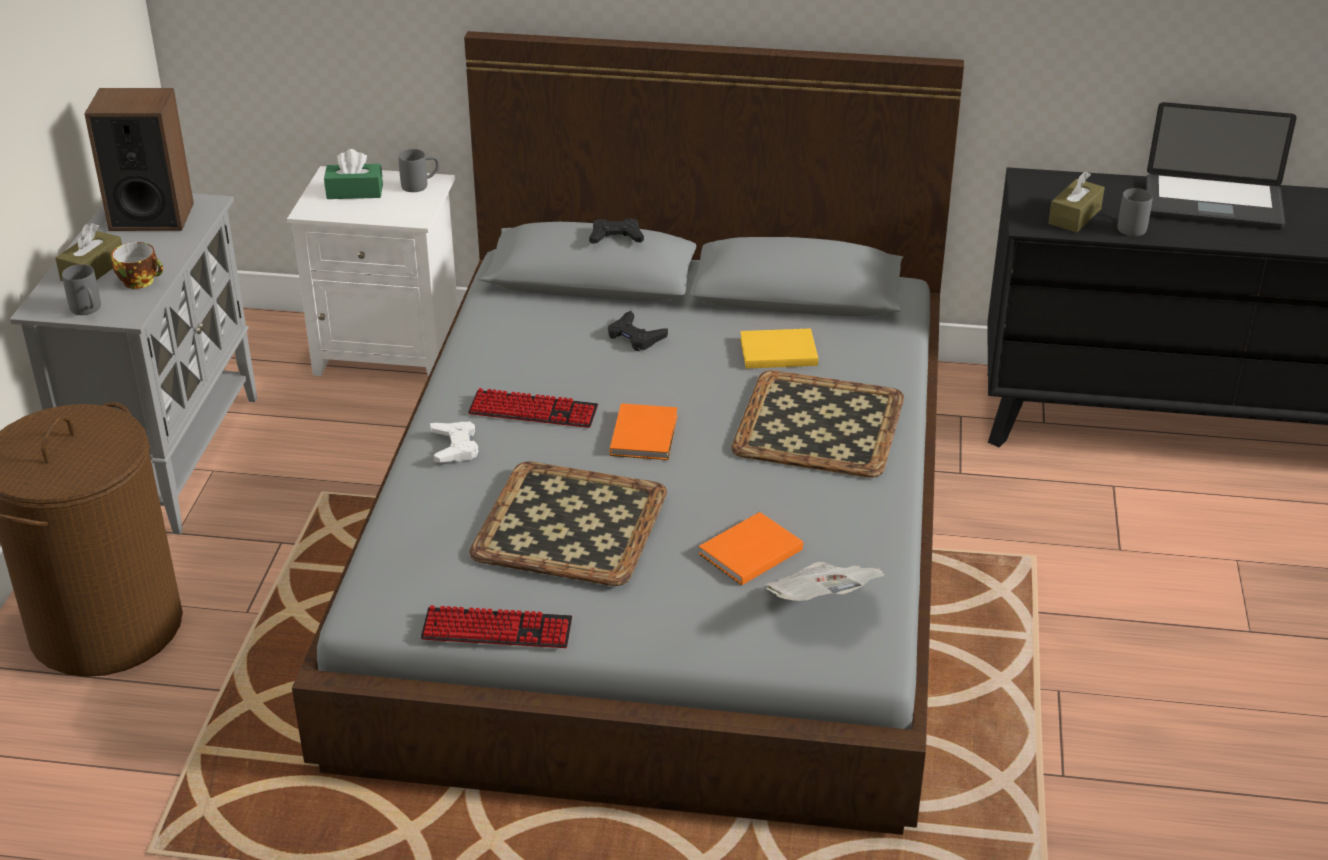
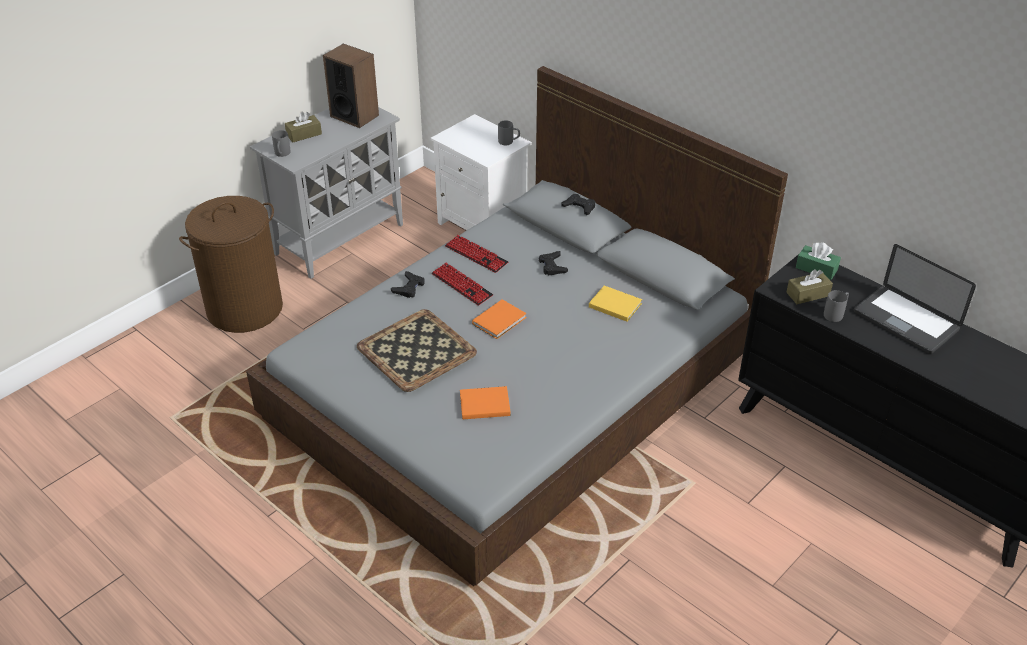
camera: 35 degrees right, 5 degrees up
(141, 281) = (317, 148): cup -> none
(354, 192) = (475, 134): green tissue box -> green tissue box (816, 269)
(454, 446) = (409, 287): white game controller -> black game controller
(497, 630) = (334, 386): keyboard -> keyboard (476, 255)
(820, 425) = (591, 355): tray -> none
(821, 604) = (488, 447): newspaper -> none

